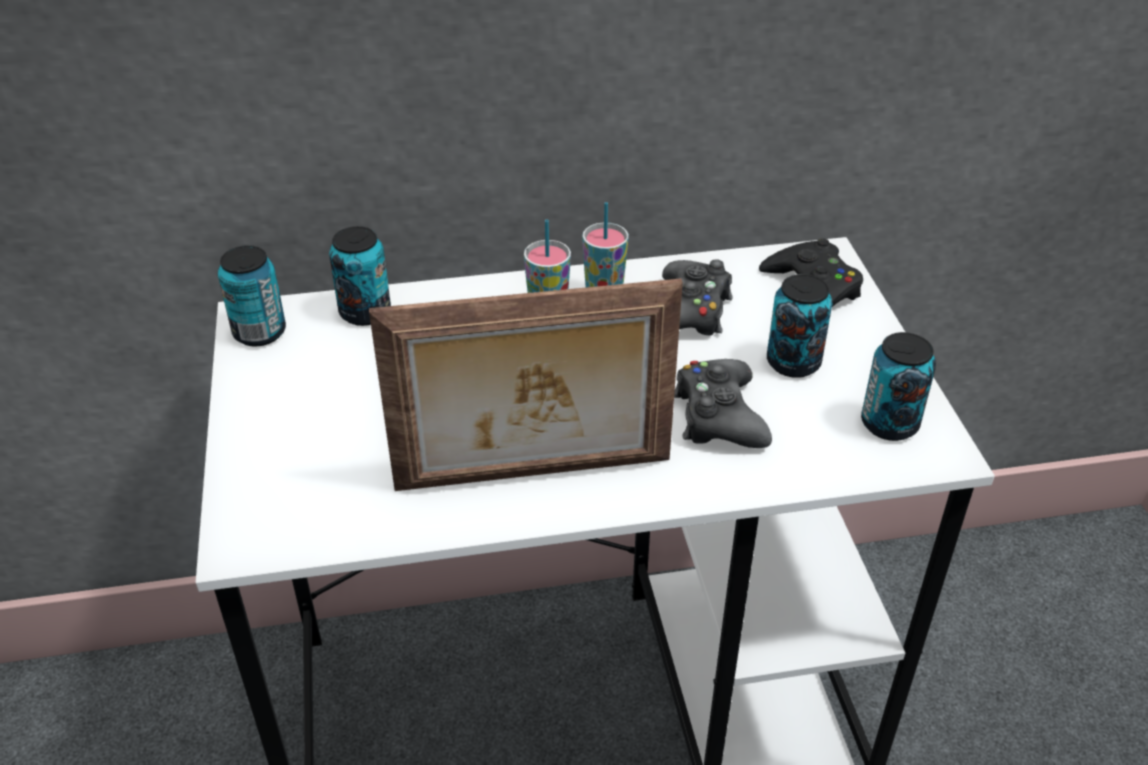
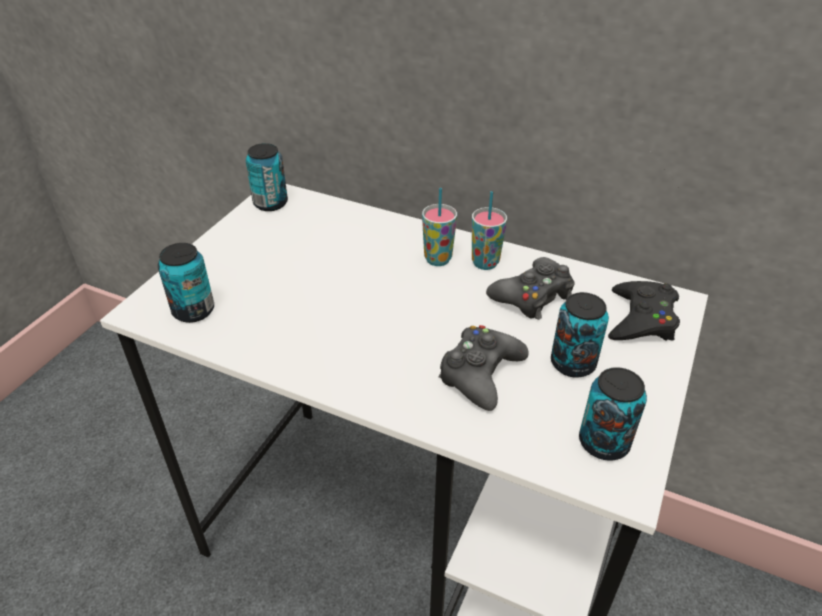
camera: 35 degrees right, 0 degrees up
(365, 312) = (335, 215): can -> can (193, 311)
(534, 477) = (324, 353): picture frame -> none

